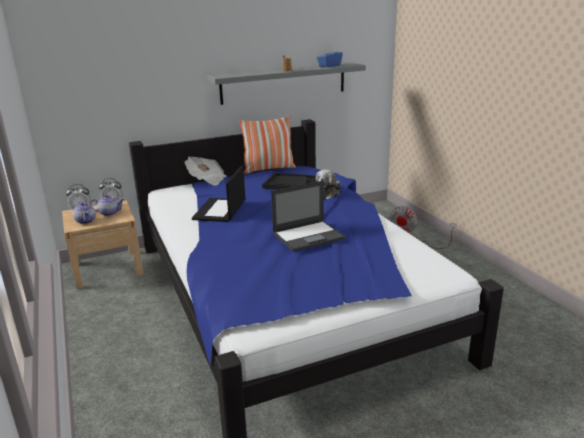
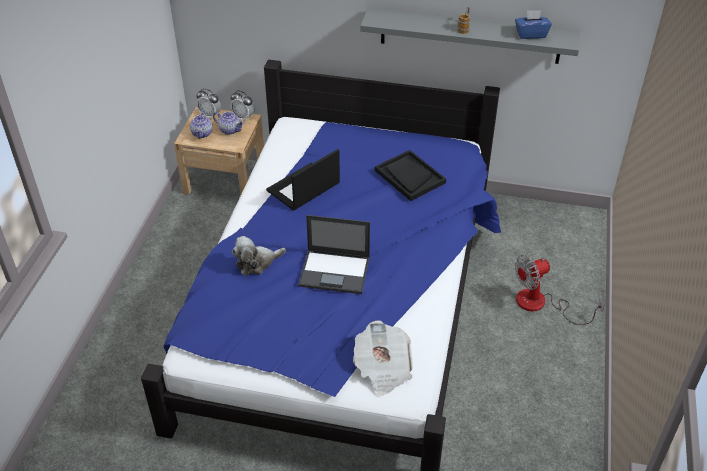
camera: 35 degrees right, 20 degrees up
(206, 180) = (340, 126): newspaper -> newspaper (383, 369)
(268, 169) = (421, 134): pillow -> none
(329, 193) = (432, 213): plush toy -> plush toy (257, 263)

